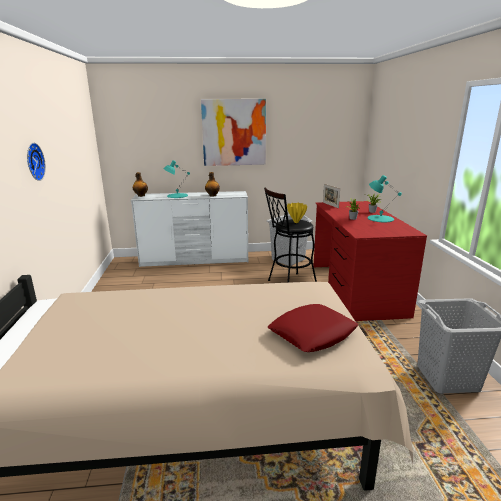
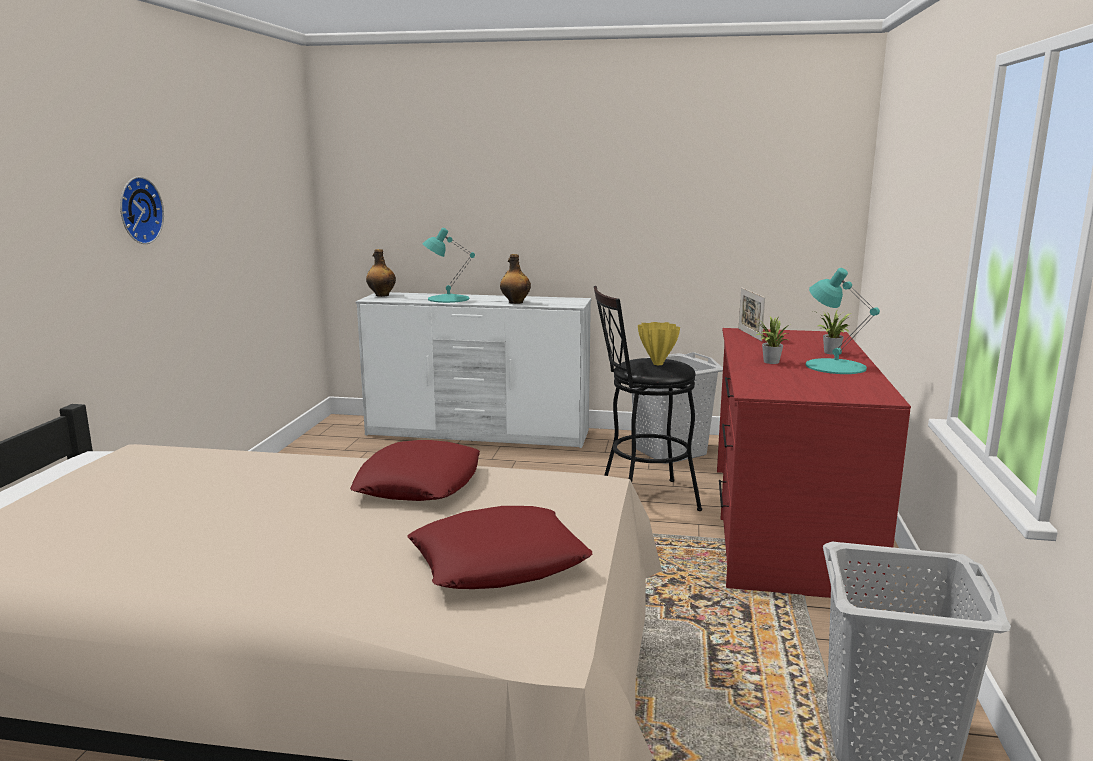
camera: 15 degrees right, 5 degrees down
(234, 132) = (572, 177): picture -> none
(239, 297) = (419, 483): none -> red pillow

